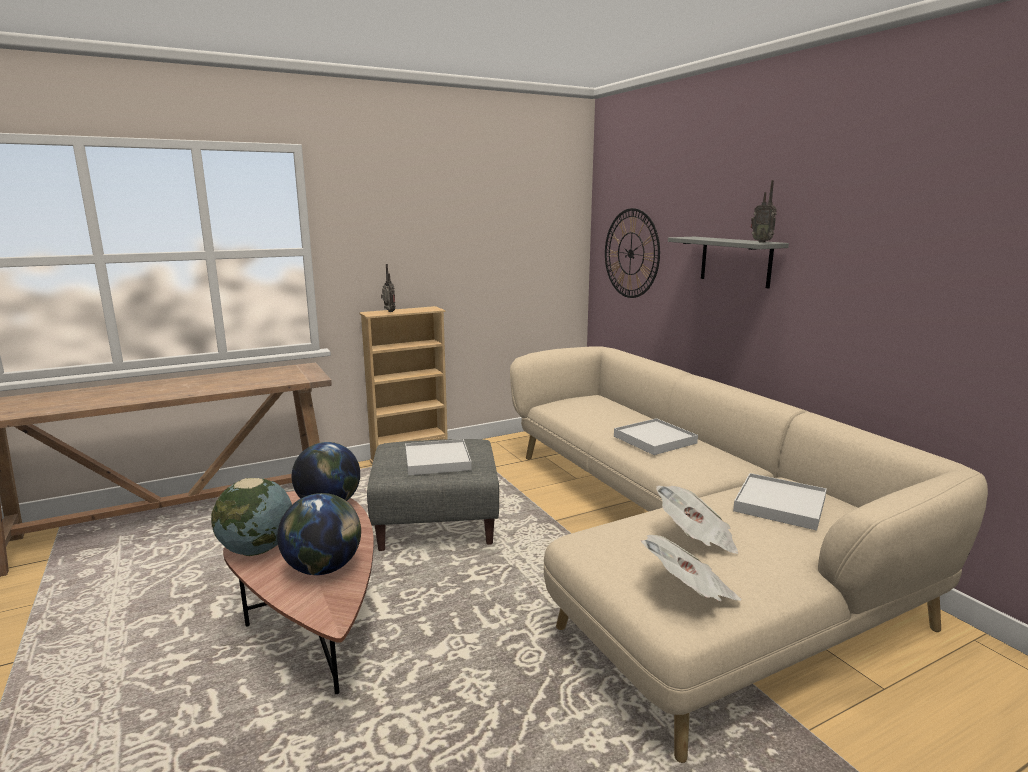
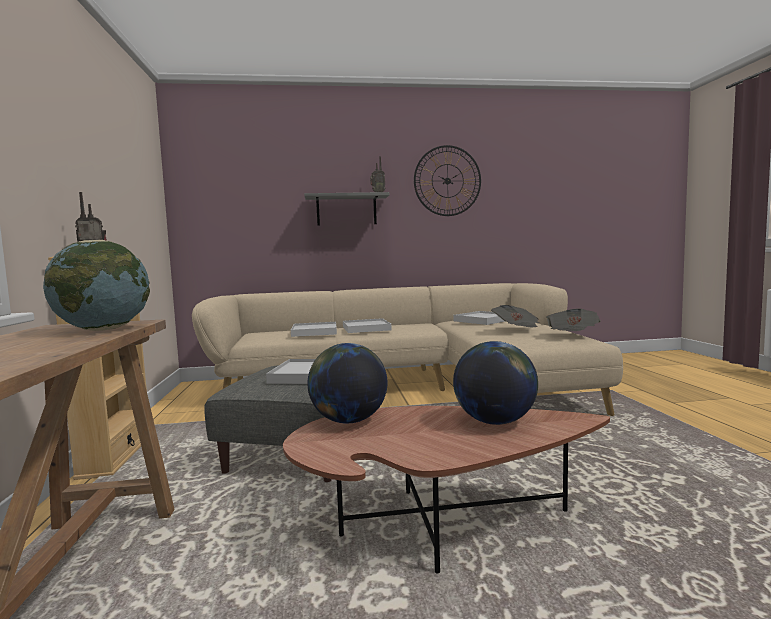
camera: 70 degrees left, 10 degrees down
(257, 549) = (440, 451): globe -> globe (103, 330)
(608, 420) = (314, 332): none -> white tray
(631, 253) = (232, 215): wall clock -> wall clock (447, 181)

